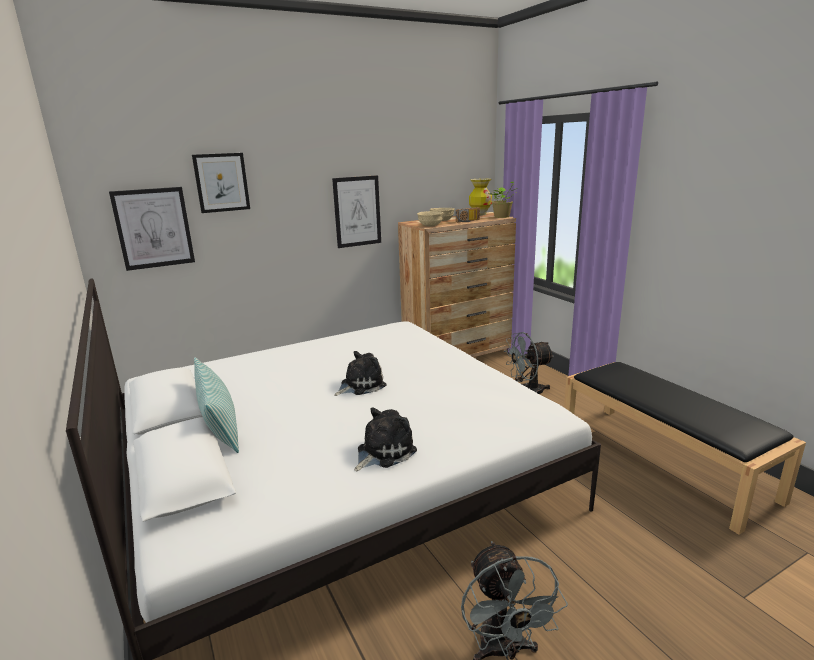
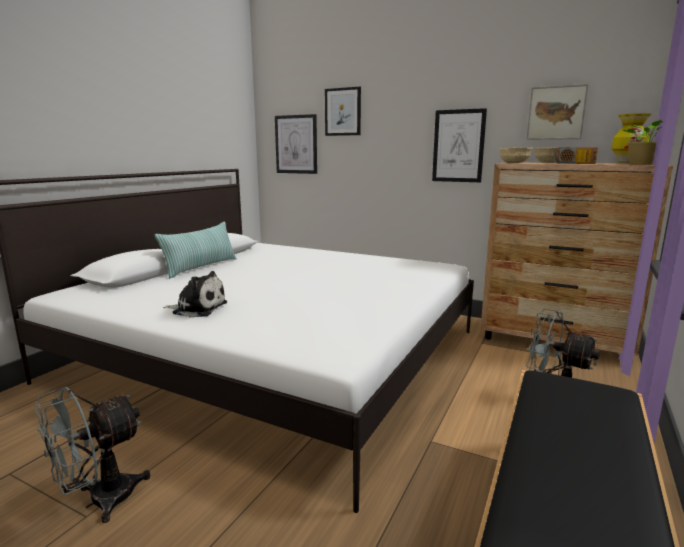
camera: 55 degrees right, 5 degrees down
(360, 385) = (300, 280): plush toy -> none
(428, 178) = (556, 113): none -> picture

